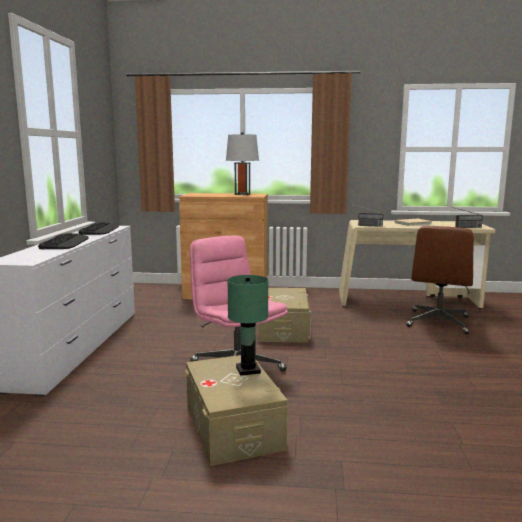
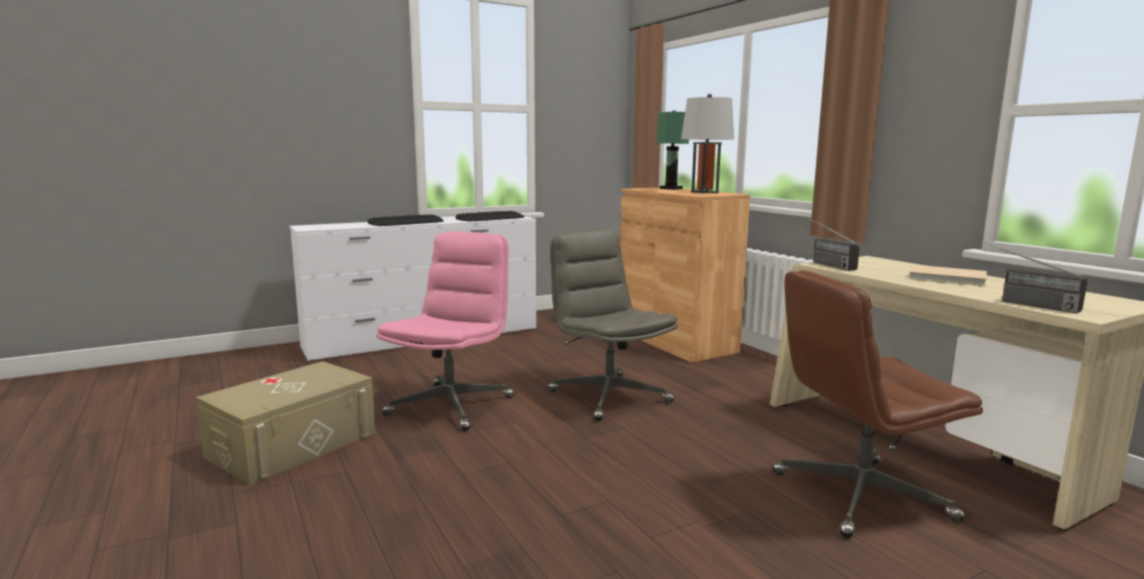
camera: 55 degrees right, 0 degrees up
(248, 370) = (318, 386): green table lamp -> green table lamp (671, 188)
(283, 328) = (608, 396): beige storage box -> grey office chair

